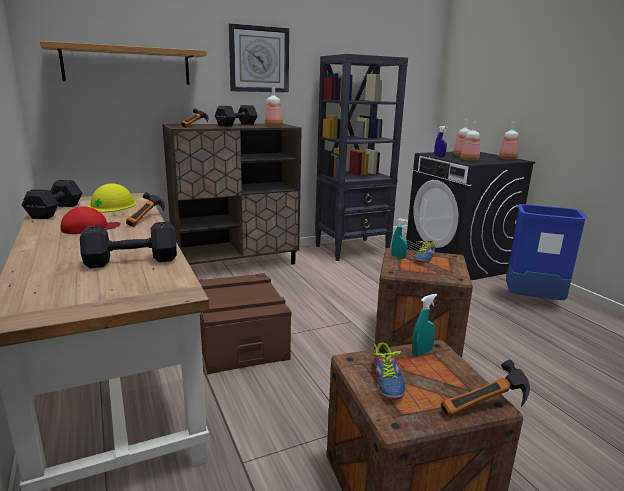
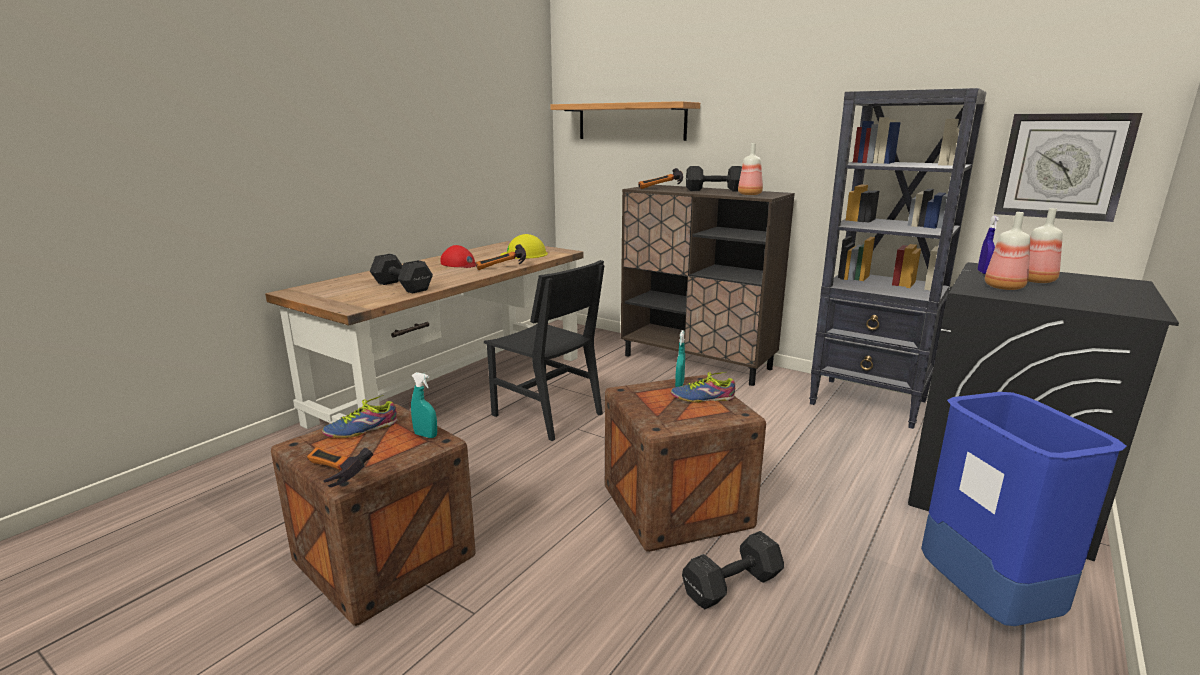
camera: 60 degrees right, 0 degrees up
(54, 211) = (486, 250): black dumbbell -> black dumbbell (729, 586)
(239, 341) = (547, 414): brown storage box -> black chair
(259, 59) = (773, 106): wall clock -> wall clock (1062, 166)
(508, 158) = (1129, 304): bottle -> none

